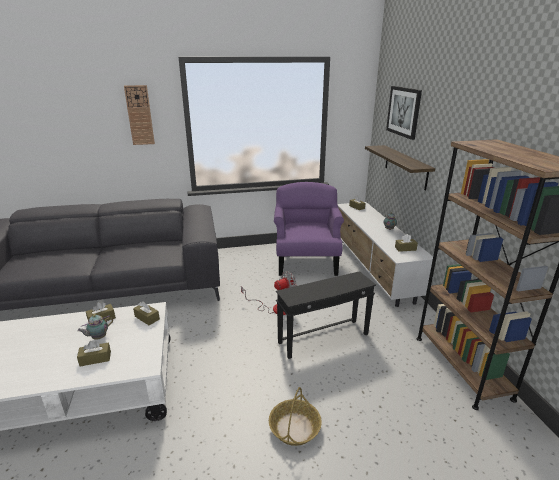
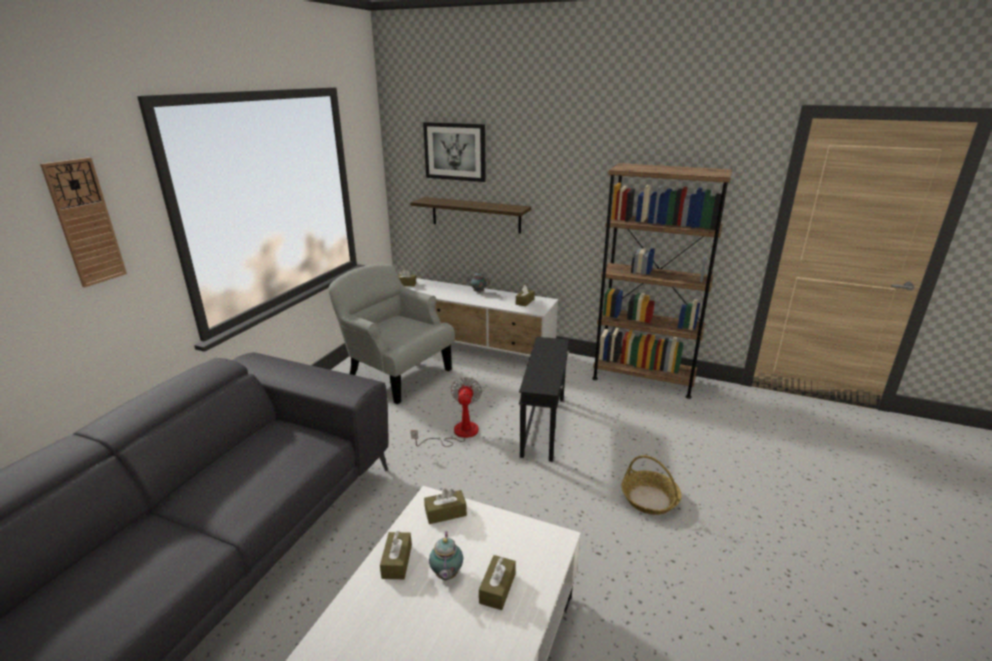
camera: 55 degrees left, 0 degrees up
(306, 261) = (396, 374): purple armchair -> grey armchair

